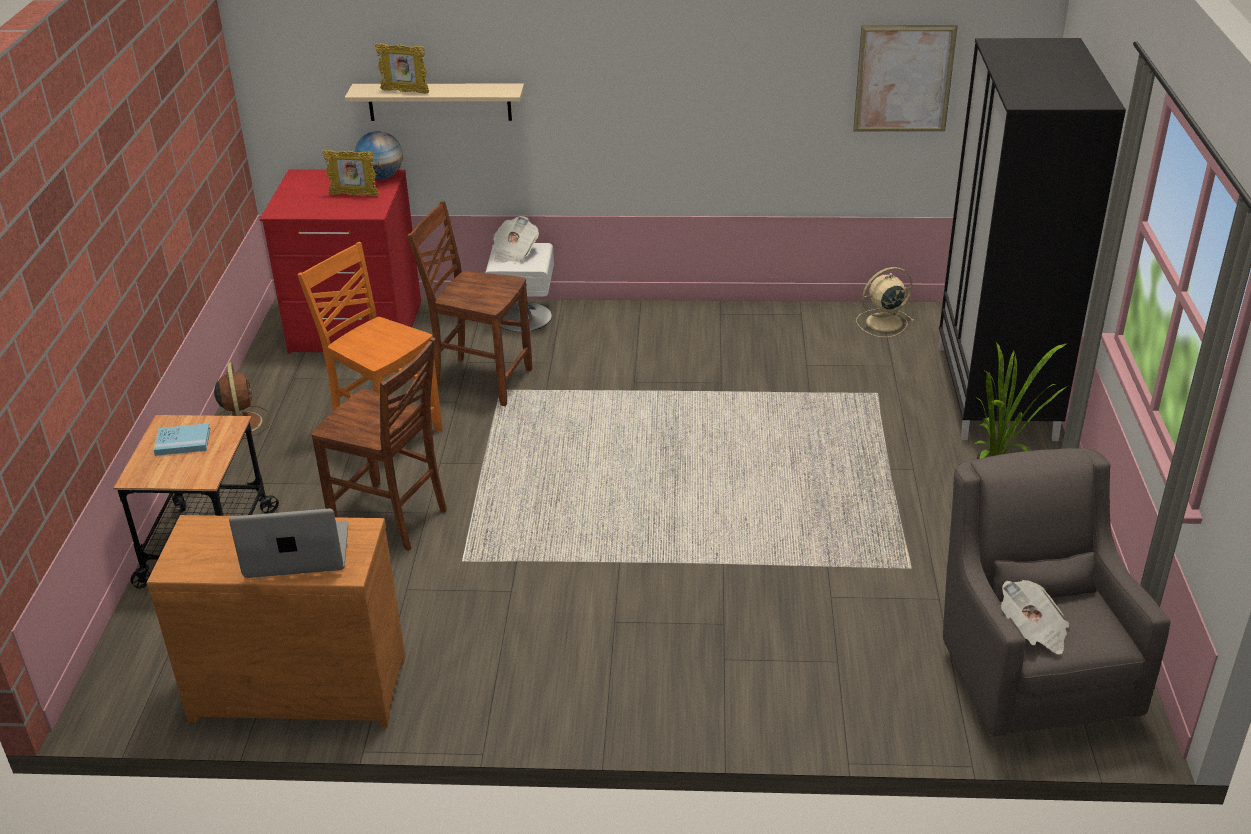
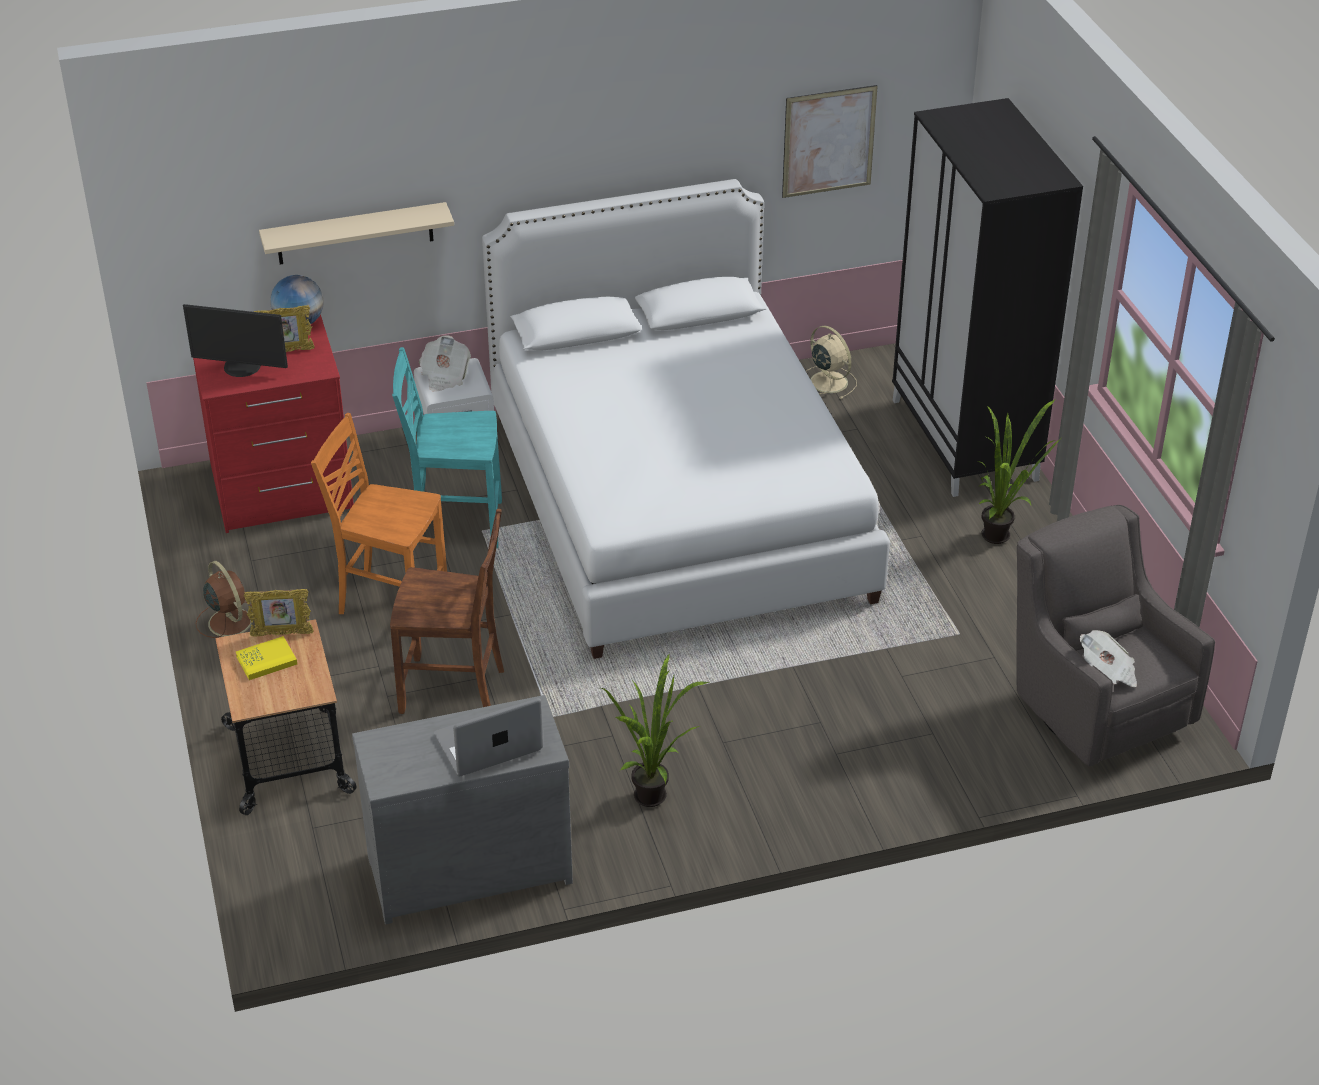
camera: 20 degrees left, 5 degrees up
(182, 442) = (266, 660): blue book -> yellow book
(299, 684) = (467, 866): brown dresser -> grey dresser
(309, 201) = (241, 367): none -> monitor
(405, 92) = (326, 232): picture frame -> picture frame (282, 634)
(481, 380) = (455, 523): brown chair -> turquoise chair
(516, 664) = (656, 801): none -> potted plant
(688, 400) = (677, 505): none -> white bed
(882, 322) = (827, 381): beige fan -> beige fan turned 90 degrees clockwise

